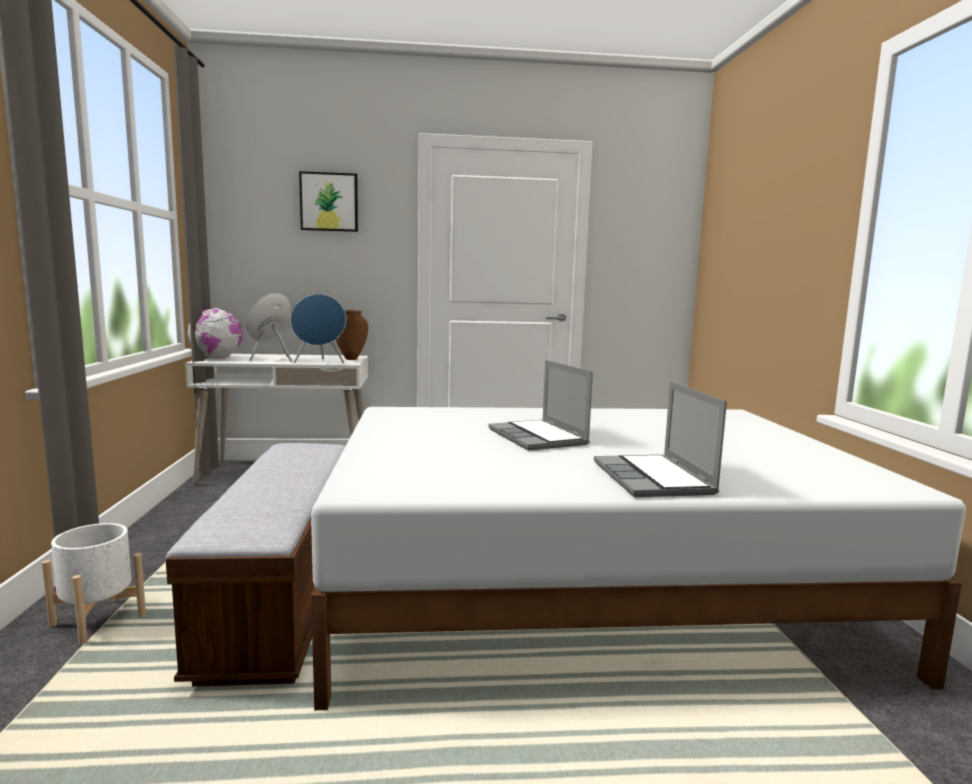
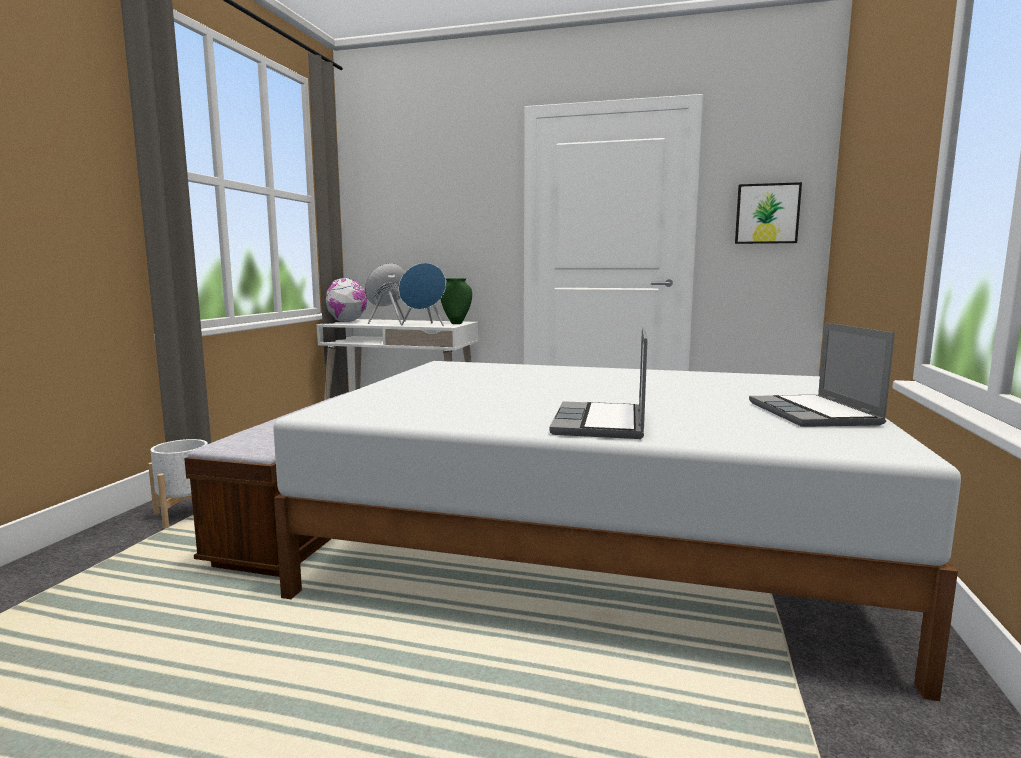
camera: 20 degrees right, 0 degrees up
(329, 202) = (445, 179): picture -> picture (767, 214)
(351, 359) = (456, 323): brown vase -> green vase
(539, 437) = (546, 388): laptop -> laptop (815, 414)

